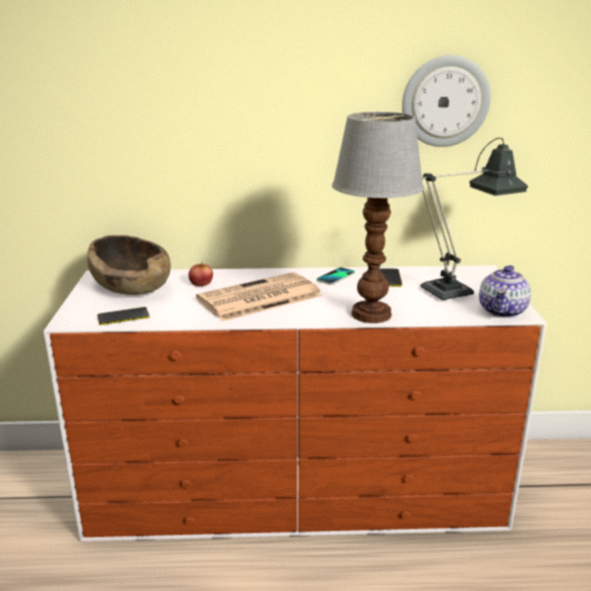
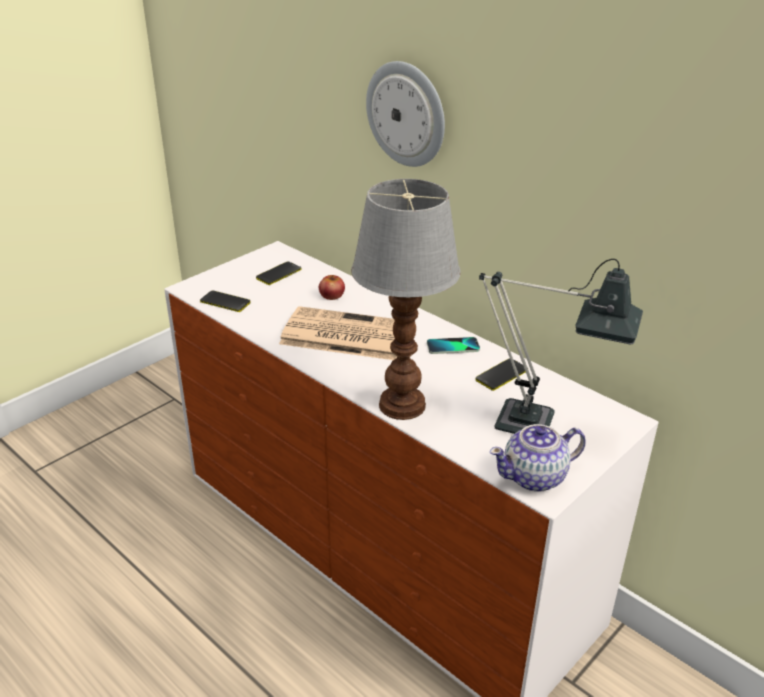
camera: 45 degrees right, 10 degrees up
(132, 286) = (279, 274): brown bowl -> phone
(445, 101) = (622, 181): wall clock -> wall clock (406, 114)

